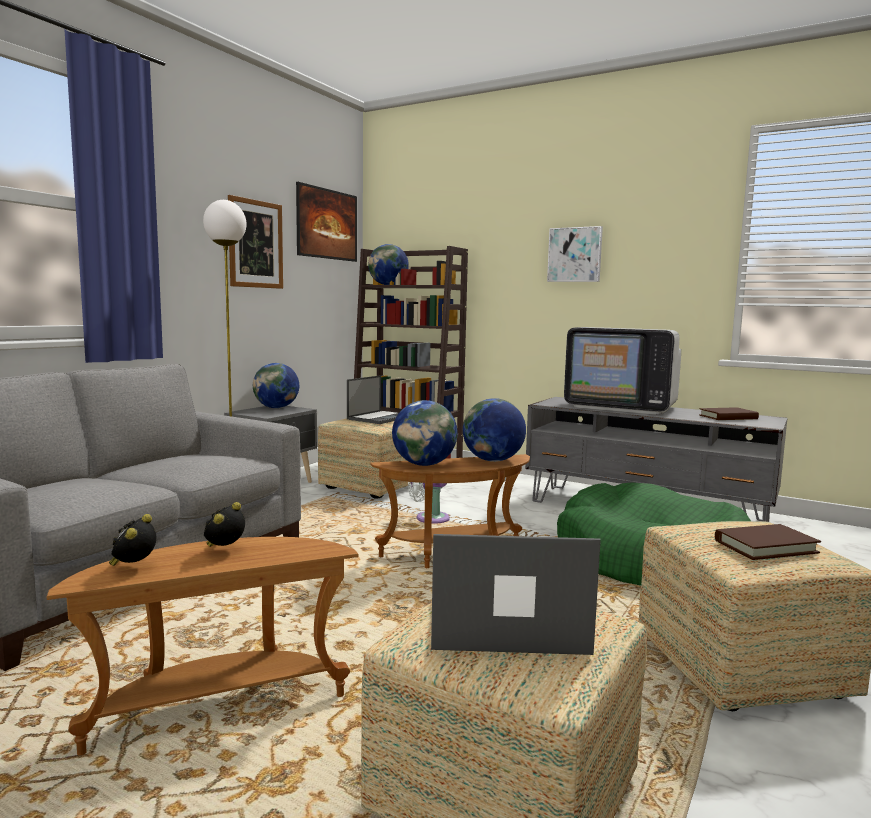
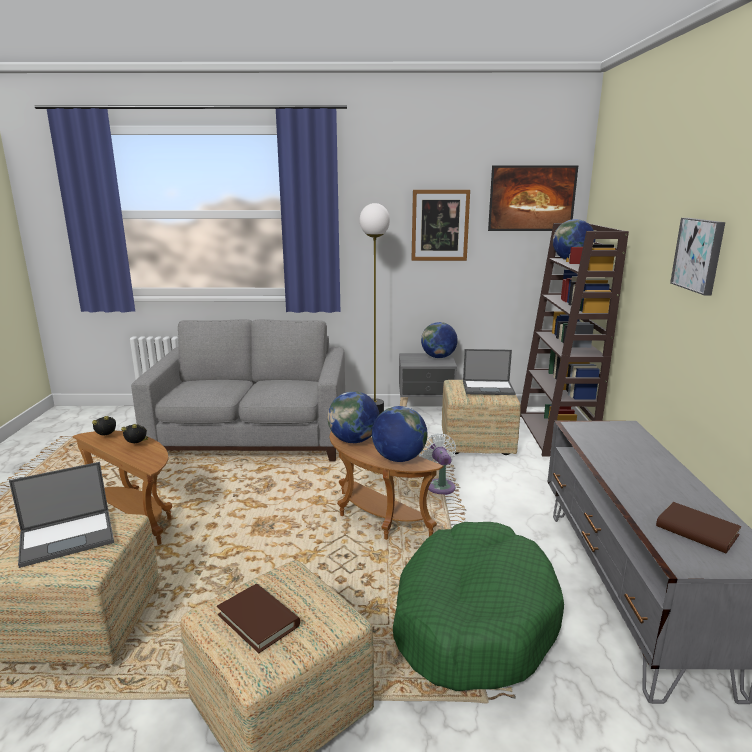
camera: 60 degrees right, 10 degrees up
(504, 623) = (68, 537): laptop -> laptop turned 90 degrees clockwise
(620, 407) = (632, 460): television -> none

